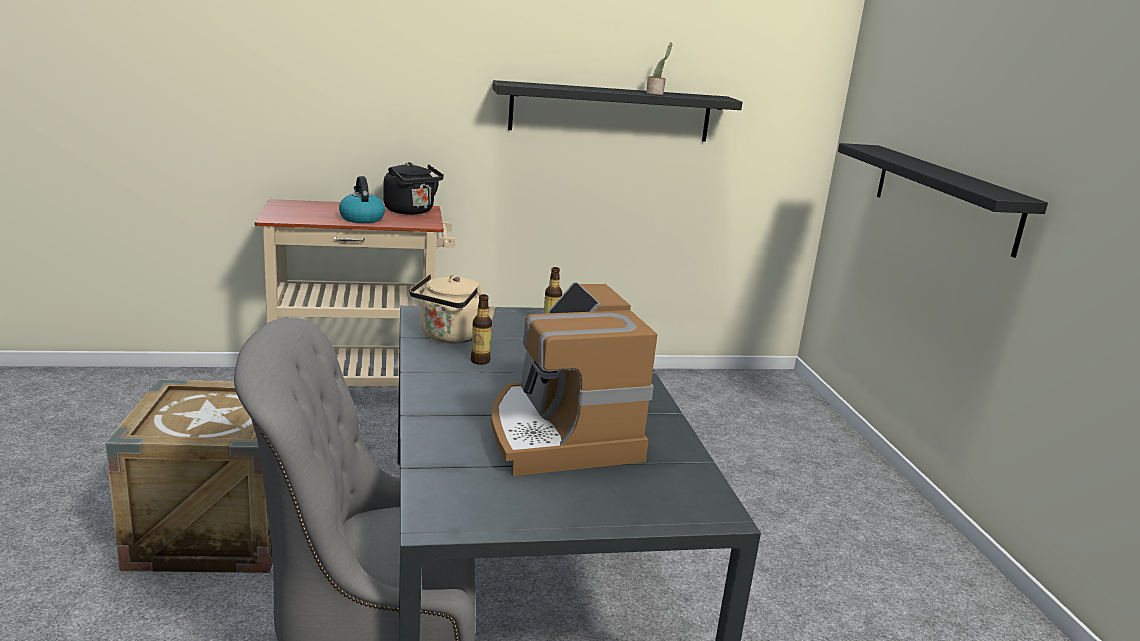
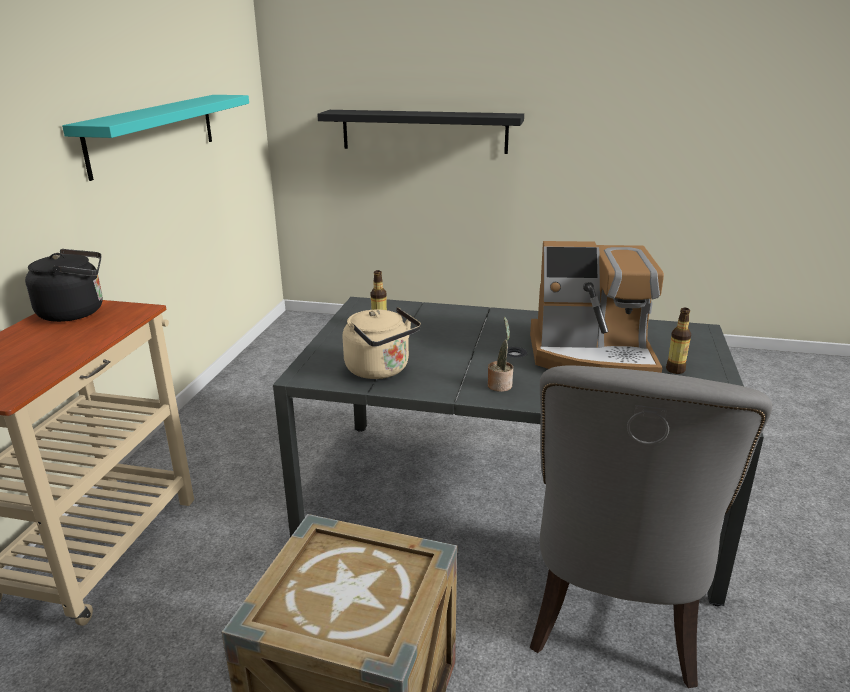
camera: 65 degrees left, 5 degrees up
(361, 218) = (75, 341): kettle -> none
(480, 361) = (444, 365): bottle -> bottle (675, 370)
(611, 112) = (153, 133): black shelf -> turquoise shelf
(656, 93) = (197, 103): potted plant -> potted plant (500, 385)

